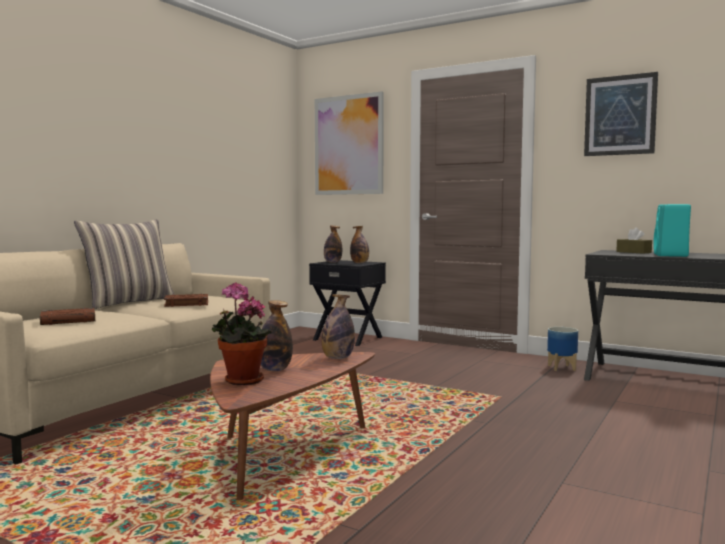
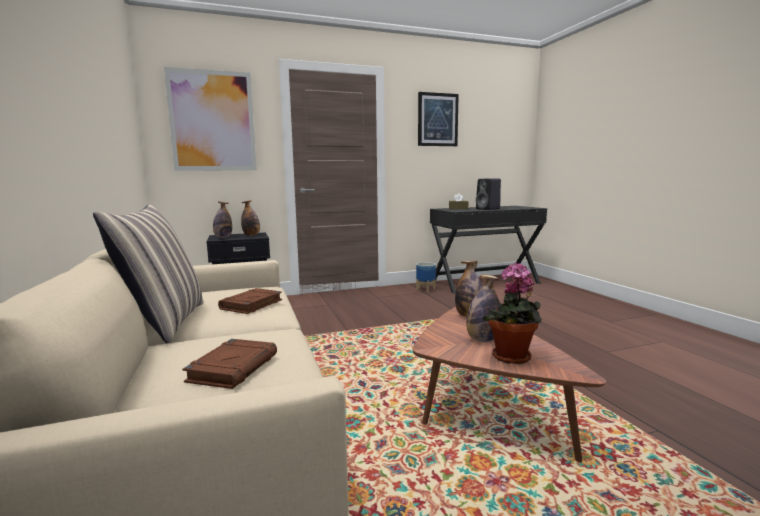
camera: 50 degrees left, 5 degrees up
(671, 255) = (488, 209): turquoise speaker -> black speaker

